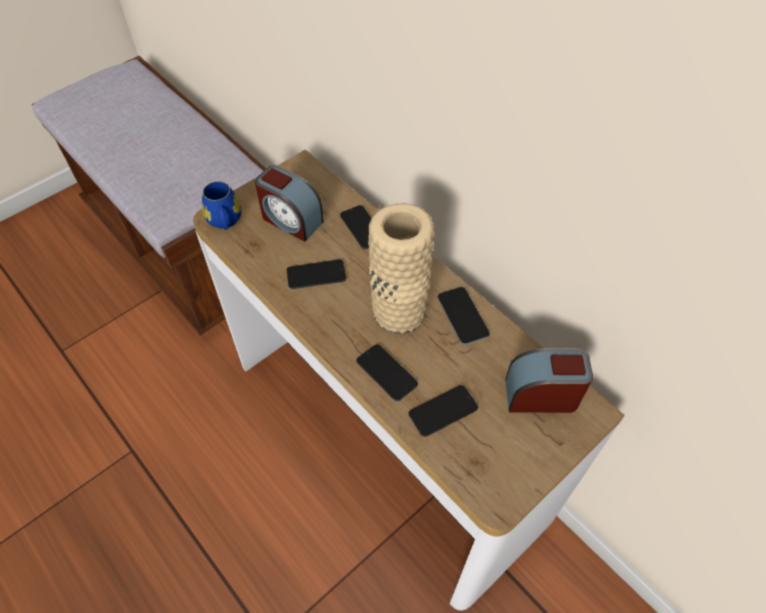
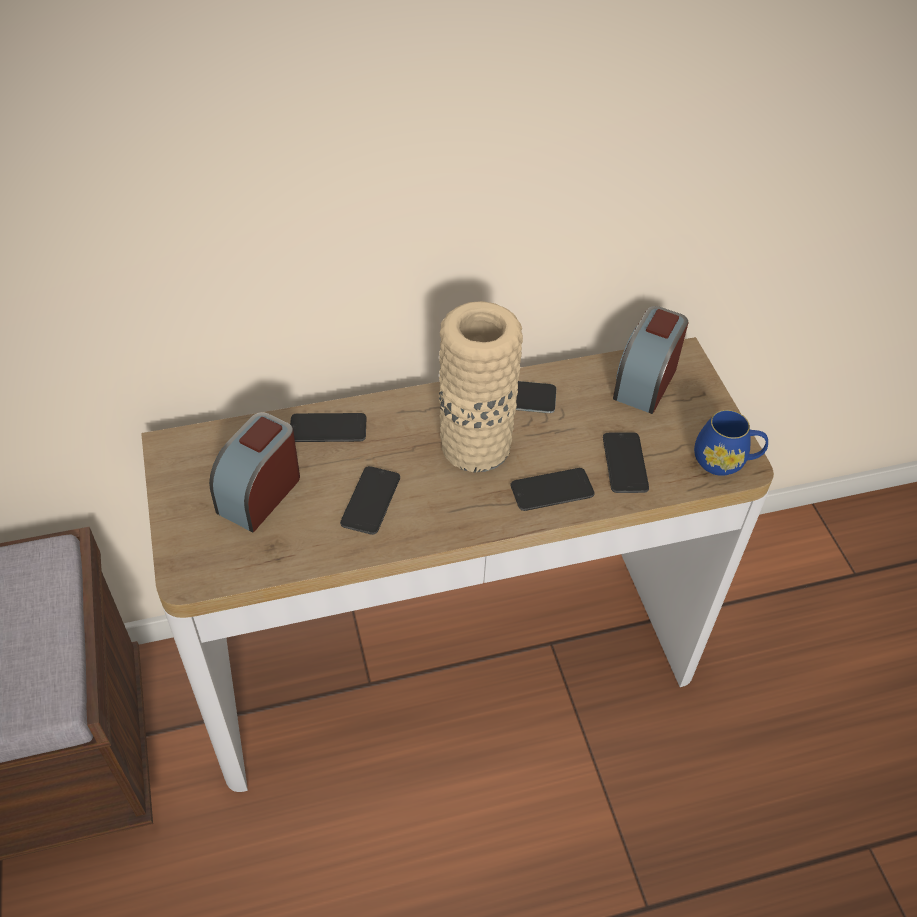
camera: 65 degrees left, 5 degrees down
(225, 221) = (205, 566): blue mug -> blue mug (725, 461)
(291, 220) = (260, 493): alarm clock -> alarm clock turned 150 degrees clockwise

